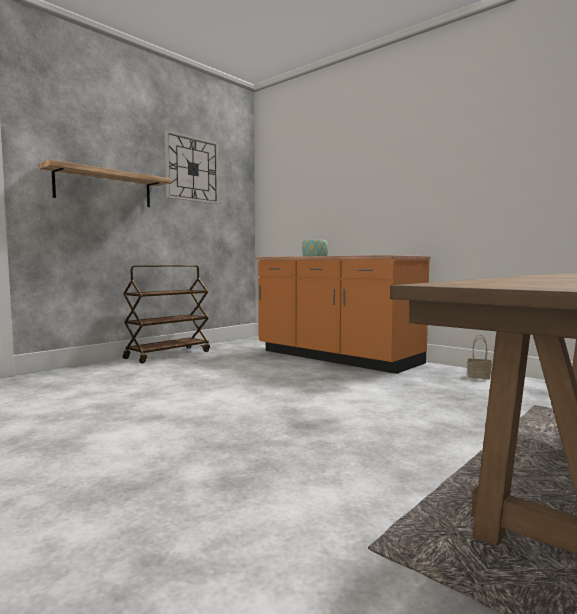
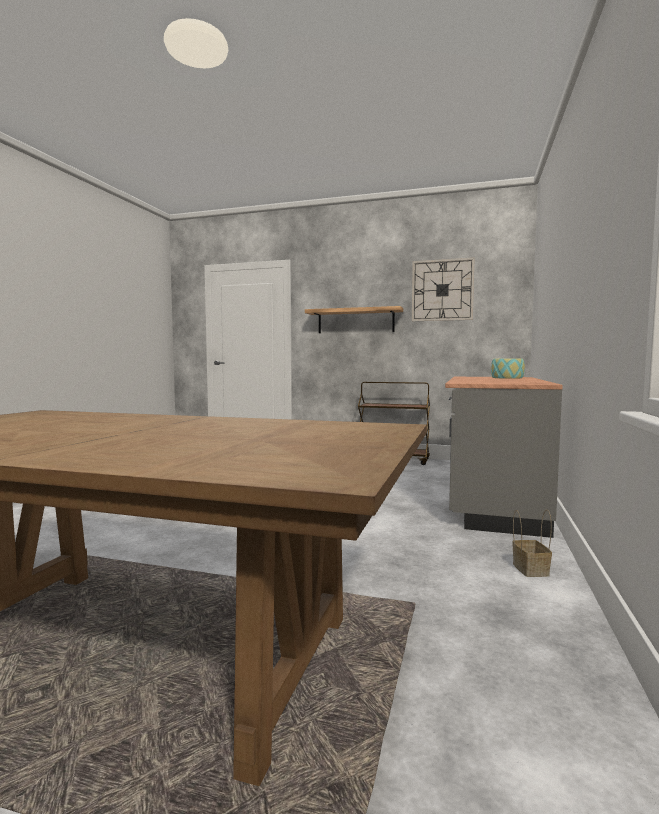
camera: 65 degrees right, 0 degrees up
(336, 357) = (492, 500): orange counter -> grey counter

